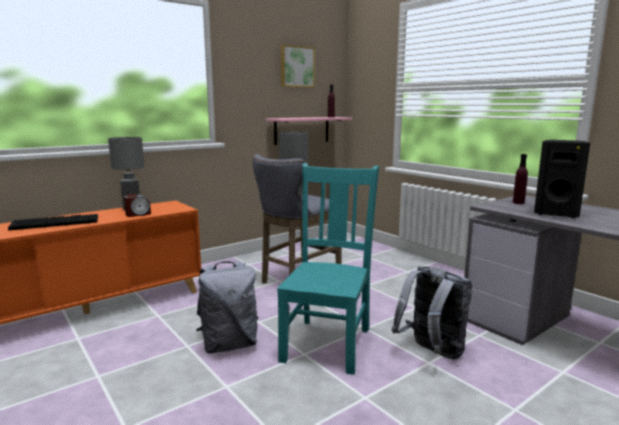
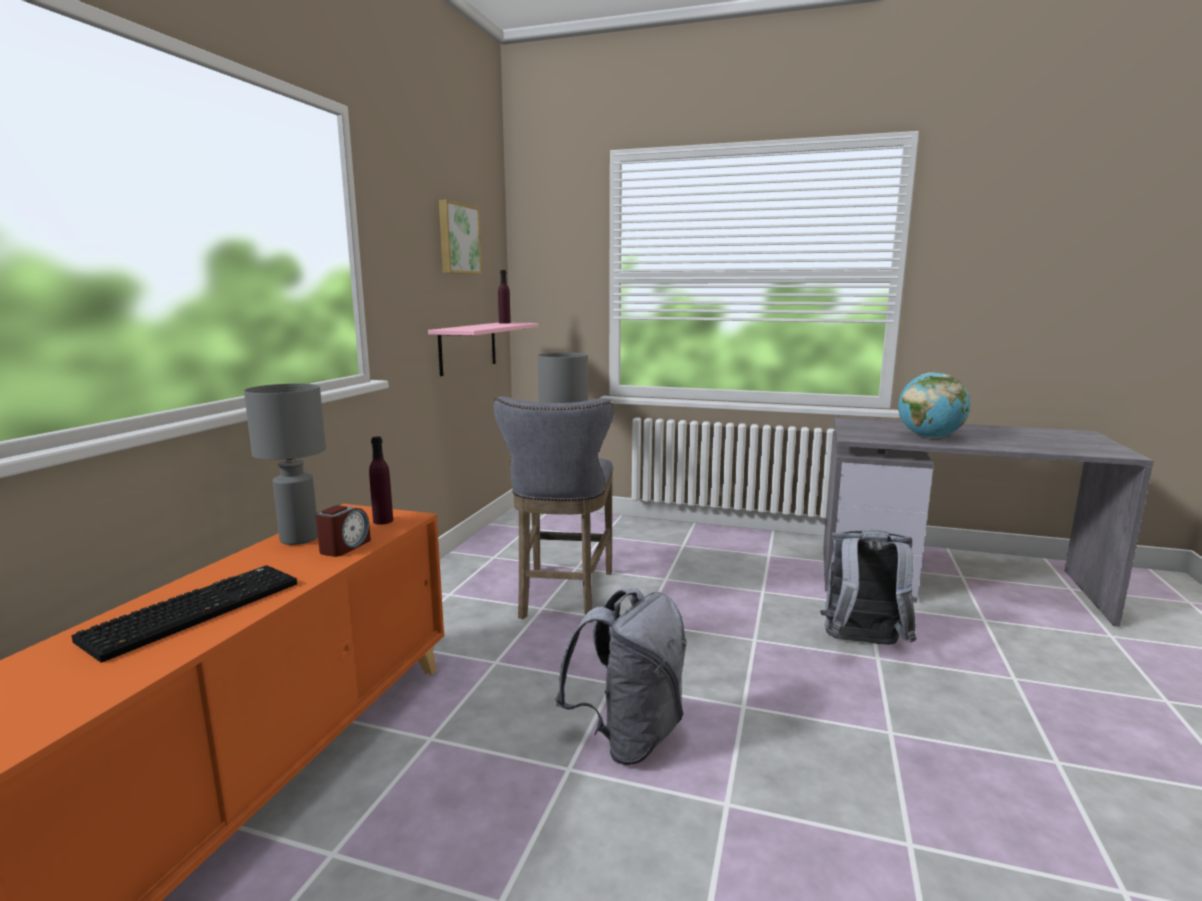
camera: 35 degrees left, 0 degrees up
(328, 342) = (745, 677): turquoise chair -> none
(518, 203) = (864, 429): purple bottle -> purple bottle (383, 521)
(556, 214) = (929, 437): black speaker -> globe

